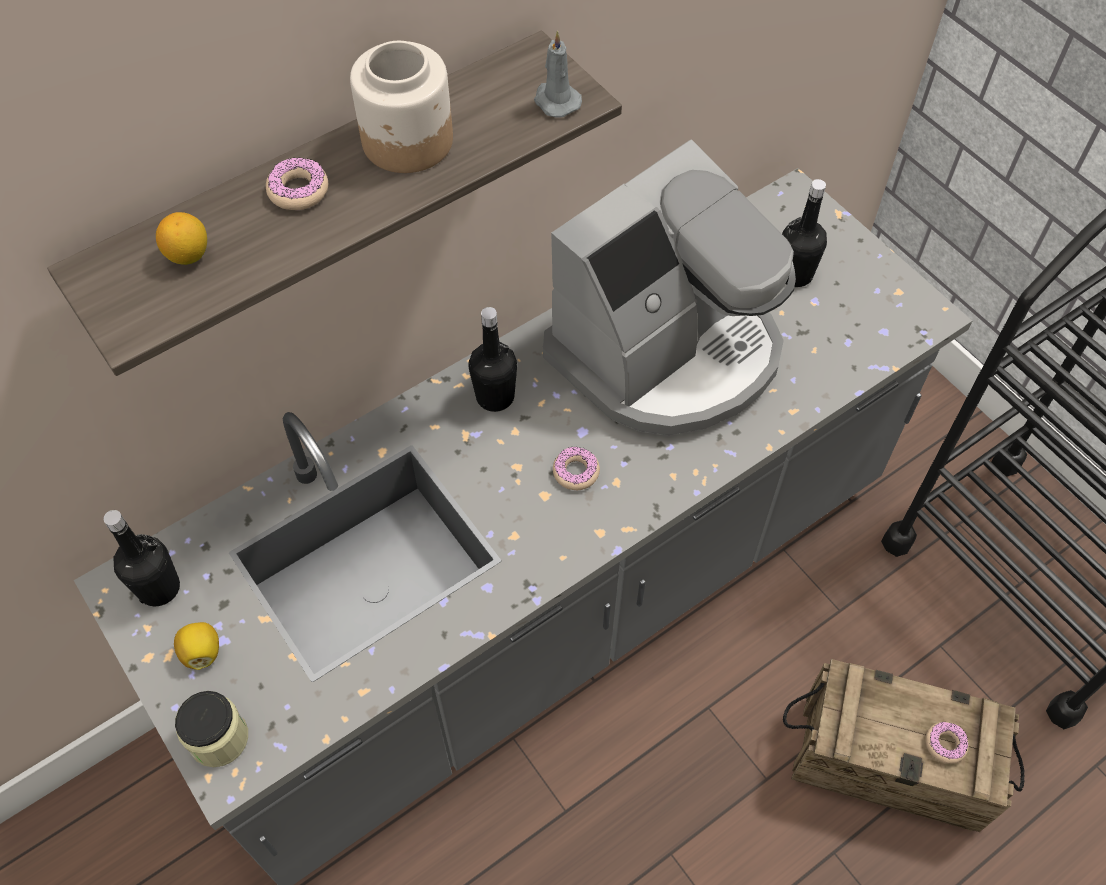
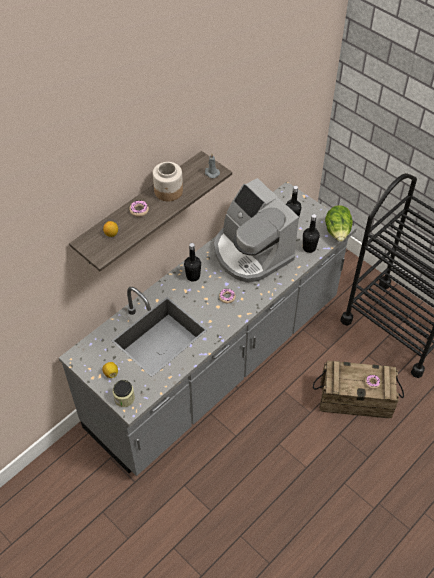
camera: 10 degrees left, 5 degrees down
(159, 588) = (90, 355): black bottle -> black bottle (309, 248)
(667, 353) = (251, 253): coffee machine -> coffee machine turned 105 degrees clockwise
(917, 326) = (337, 232): none -> lettuce

